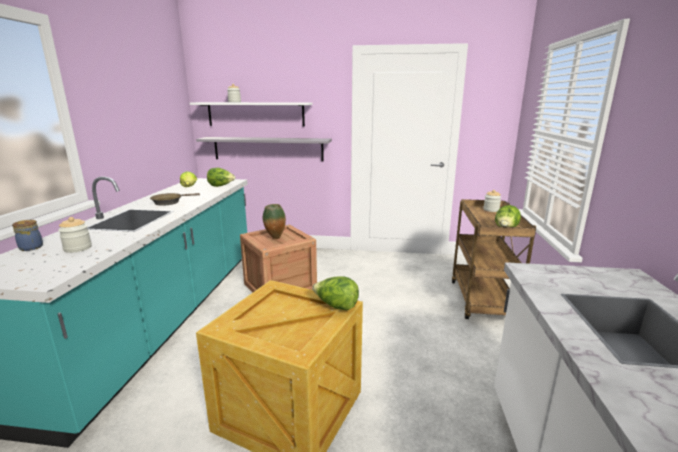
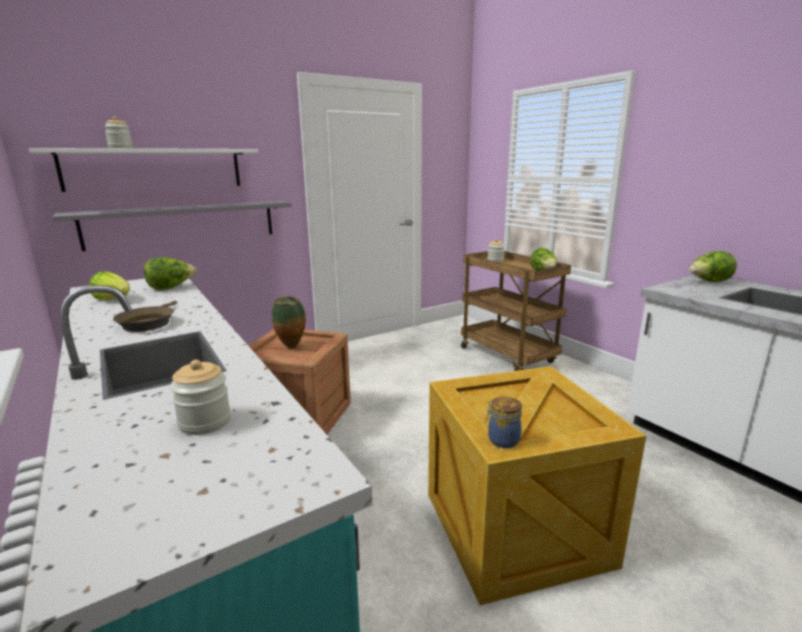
camera: 40 degrees left, 0 degrees up
(31, 247) = (87, 459): jar -> jar (502, 440)
(336, 306) = (544, 378): lettuce -> lettuce (709, 282)

